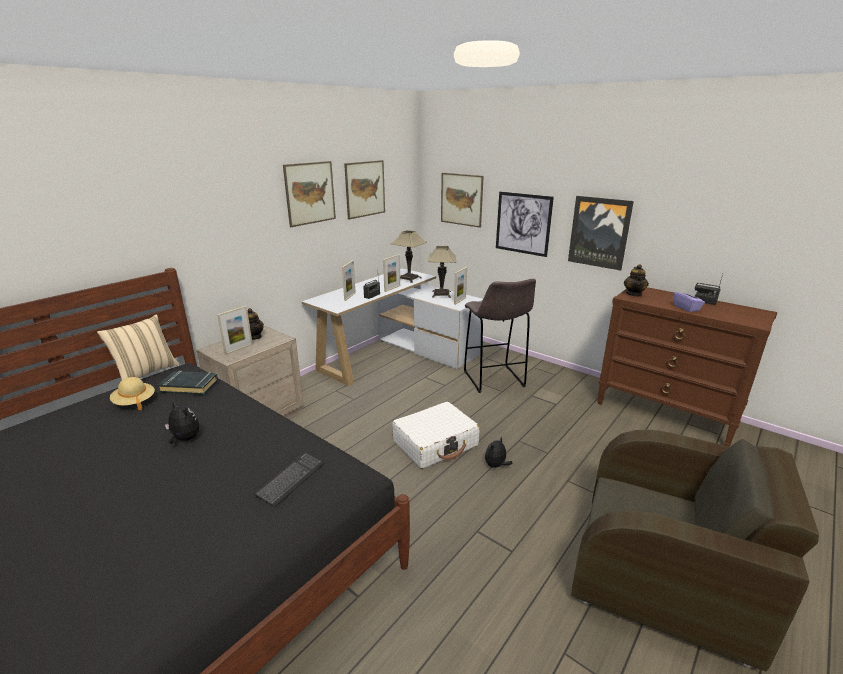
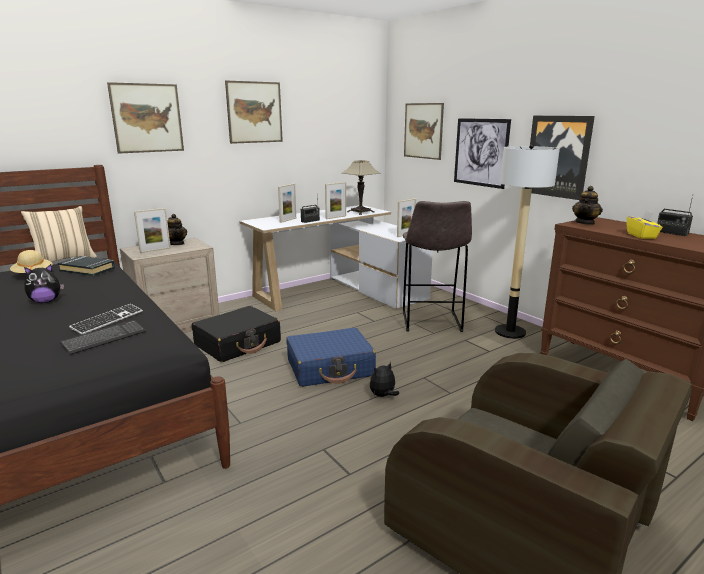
camera: 15 degrees right, 5 degrees down
(185, 439) = (46, 301): plush toy -> plush toy turned 105 degrees clockwise
(274, 455) = (108, 320): none -> keyboard
(335, 429) = (238, 344): none -> black suitcase
(365, 189) = (319, 115): picture -> picture (147, 118)
(435, 443) = (330, 368): white suitcase -> blue suitcase
(441, 294) = (390, 229): table lamp -> none
(562, 382) = (510, 332): none -> floor lamp
(686, 308) = (641, 236): purple tissue box -> yellow tissue box

